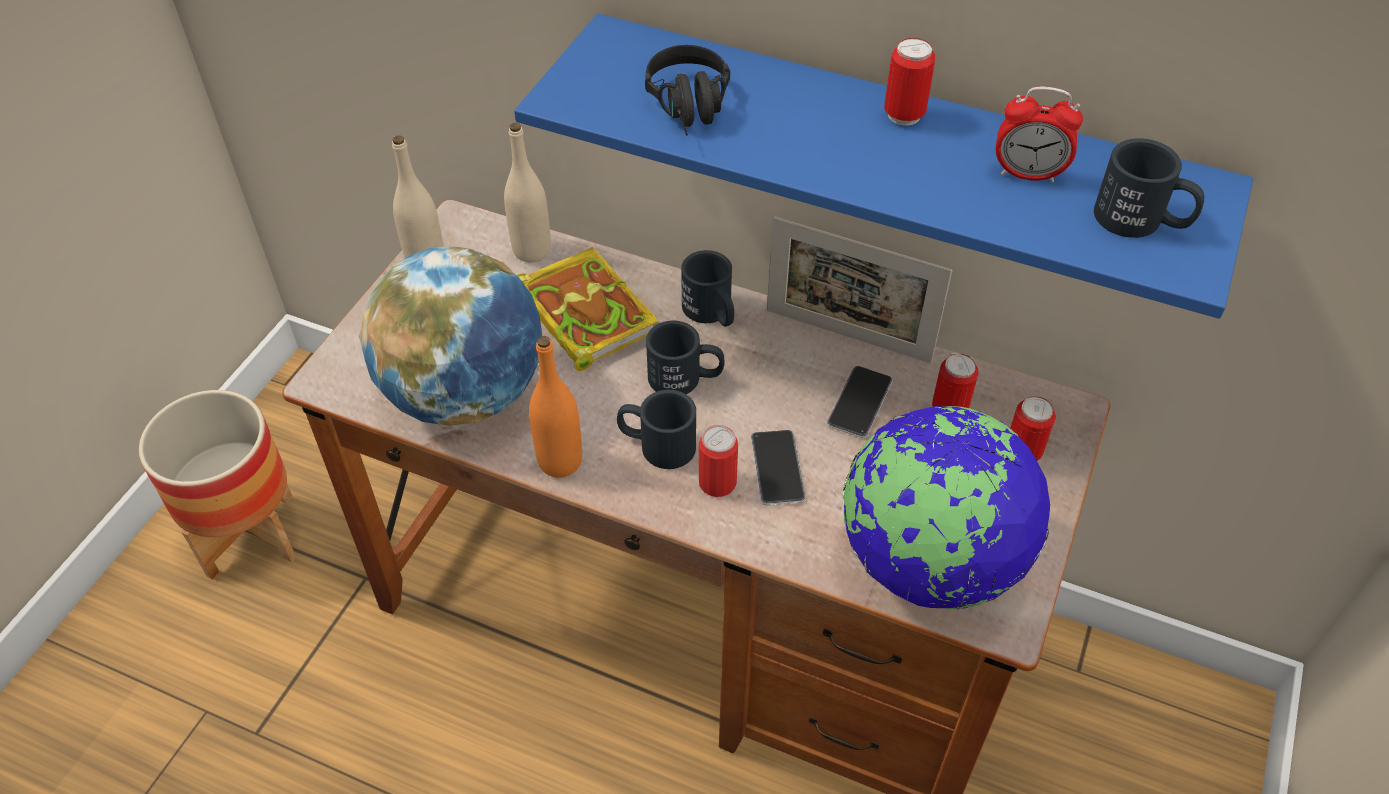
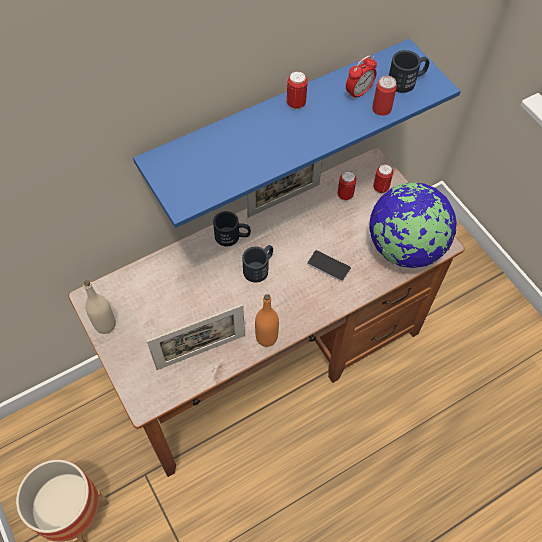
camera: 55 degrees left, 10 degrees up
(466, 394) = (201, 352): globe -> picture frame
(532, 250) = (136, 279): beige bottle -> none
(582, 311) = (190, 281): book -> none
(656, 445) = (285, 298): black mug -> none
(691, 110) = (232, 165): black headphones -> none
(717, 482) = (320, 290): can -> can (381, 109)
(859, 403) = (319, 219): phone -> none

